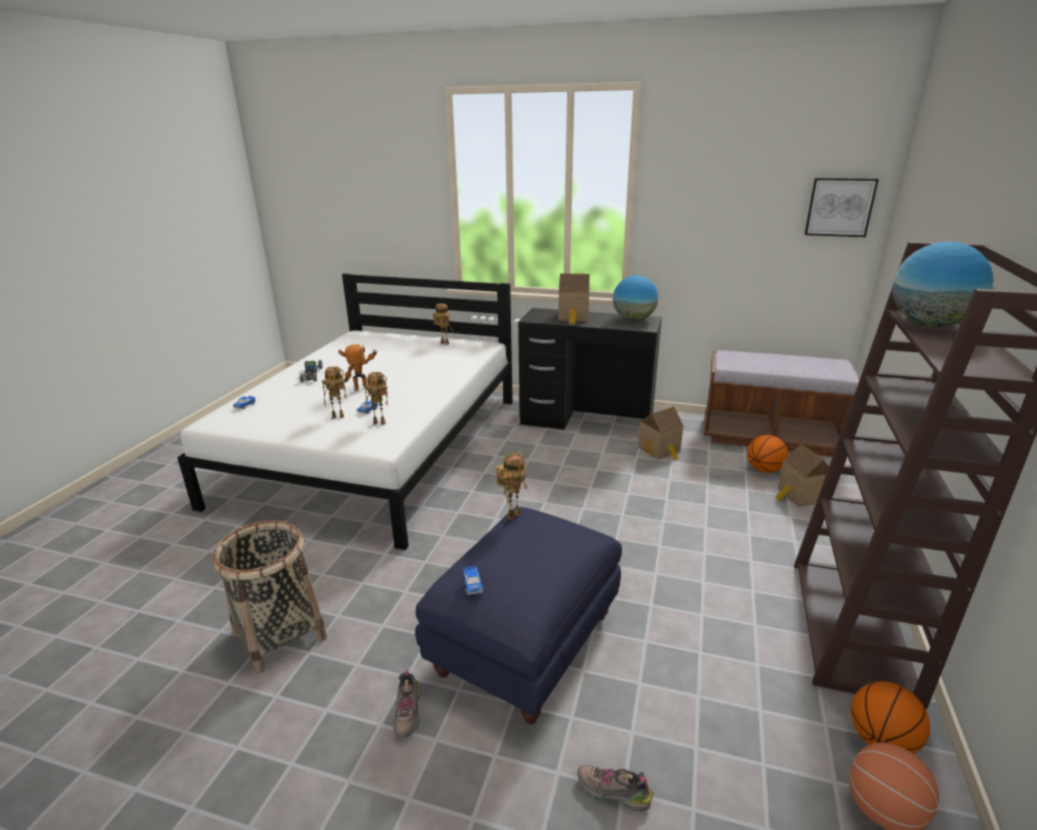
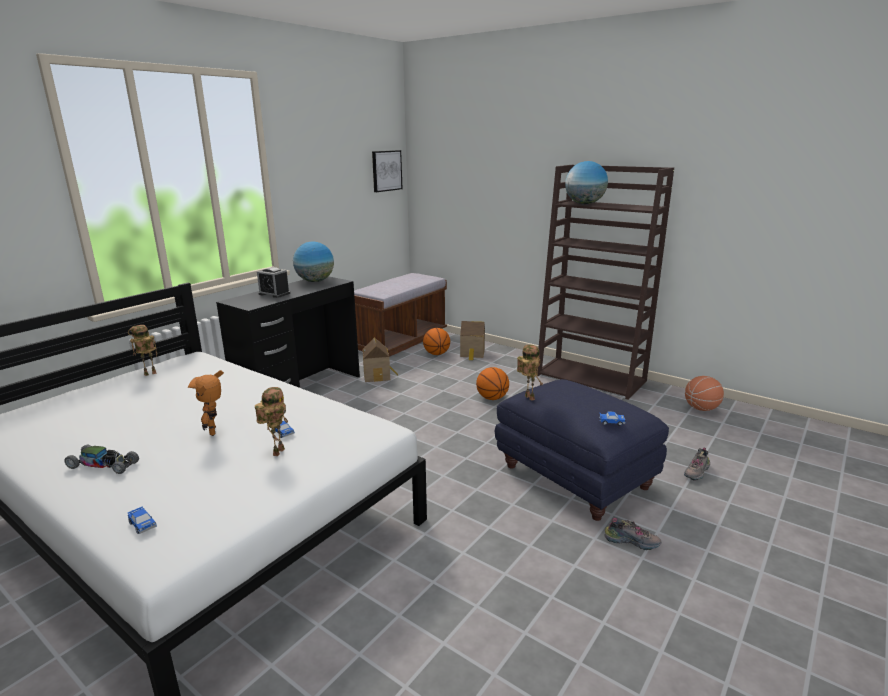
camera: 70 degrees left, 5 degrees down
(280, 635) = (519, 619): basket -> none
(380, 422) = (325, 427): toy robot -> none
(573, 317) = (274, 294): toy house -> alarm clock
(881, 740) = (664, 396): basketball -> basketball (492, 398)

